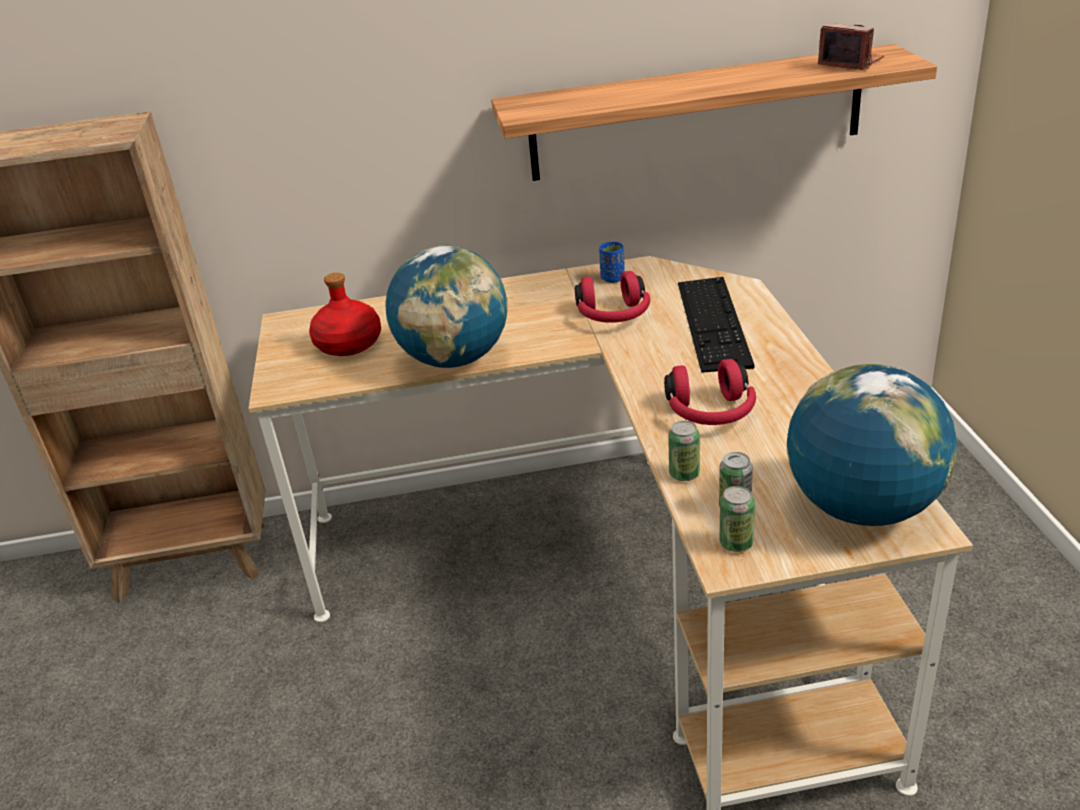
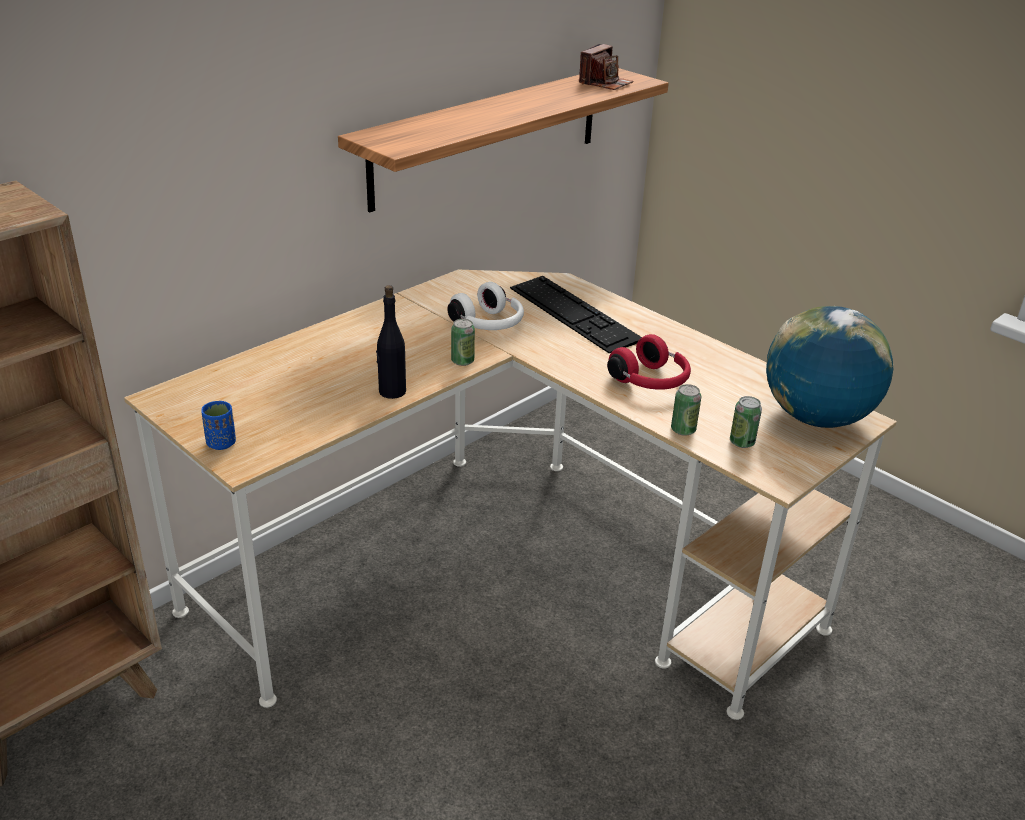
camera: 40 degrees left, 0 degrees up
(349, 344) = (266, 402): red bottle -> none
(455, 359) = (392, 391): globe -> black bottle
(612, 278) = (450, 294): blue cup -> blue cup (221, 443)
(614, 316) = (489, 325): red headphones -> white headphones
(736, 543) = (769, 465): can -> can (462, 361)
(851, 63) = (605, 83): camera -> camera turned 120 degrees clockwise

